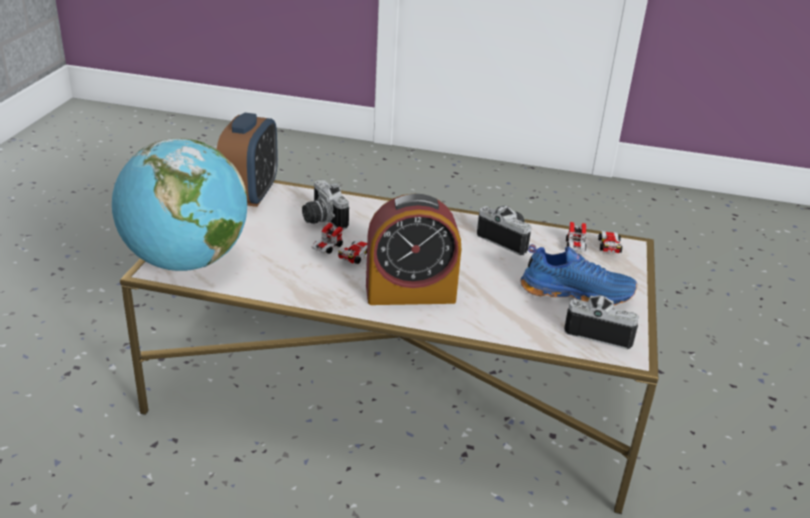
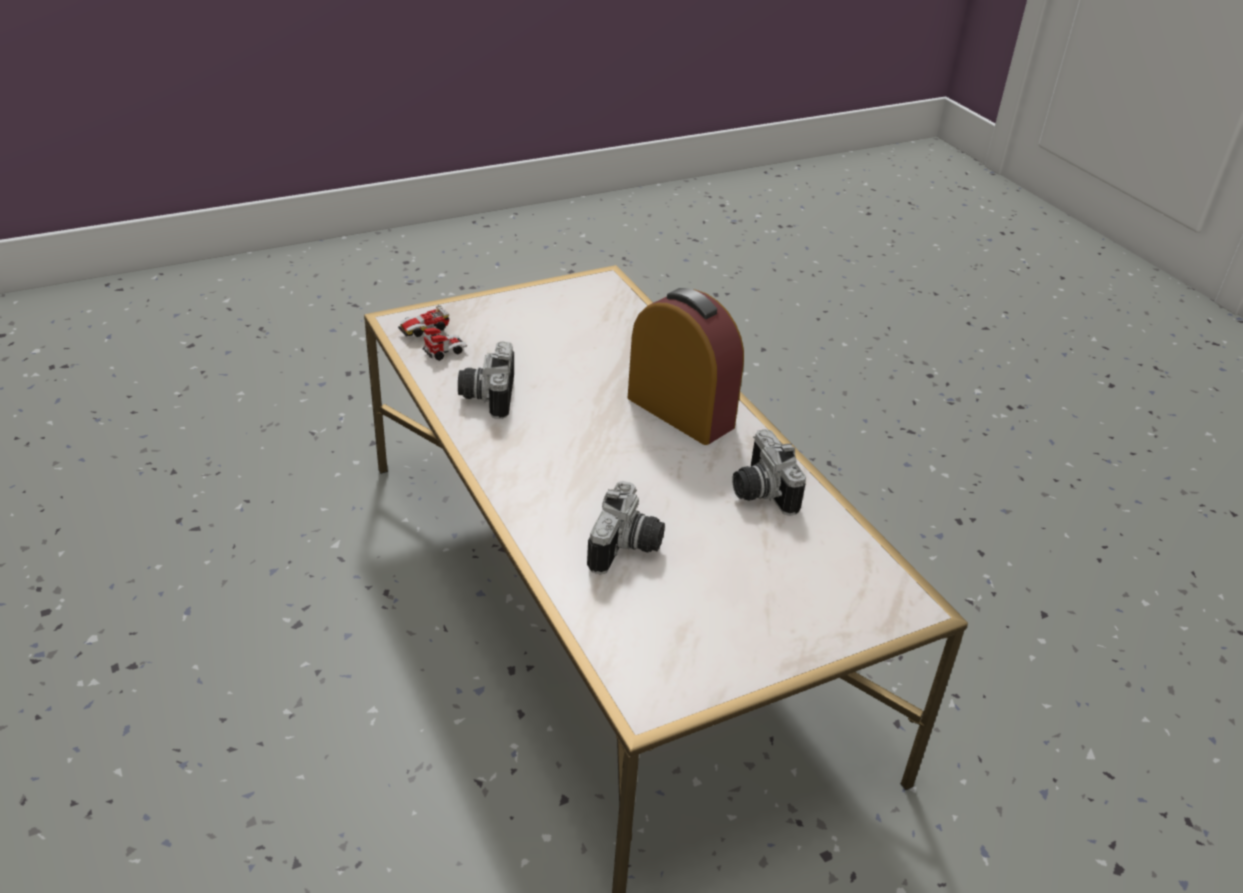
camera: 130 degrees left, 5 degrees up
(185, 262) = (867, 593): globe -> none
(250, 195) = (656, 656): alarm clock -> none
(343, 253) = (675, 490): toy car -> none
(576, 292) = (541, 327): blue shoe -> none
(600, 330) = (588, 300): camera -> camera (759, 491)

